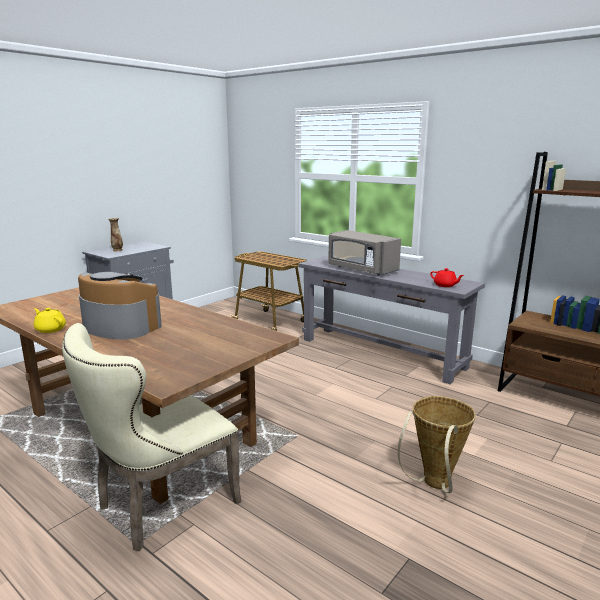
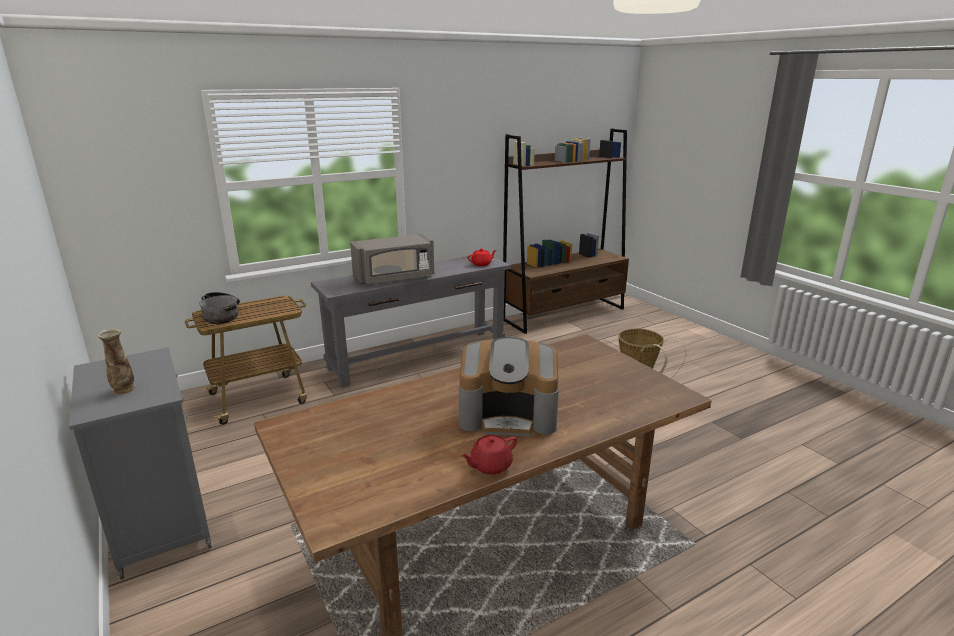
camera: 70 degrees left, 5 degrees up
(50, 329) = (490, 466): yellow teapot -> red teapot
(120, 327) = (508, 415): coffee machine -> coffee machine turned 135 degrees counterclockwise
(160, 506) = (643, 526): beige chair -> none
(258, 256) = (222, 315): none -> cooking pot

